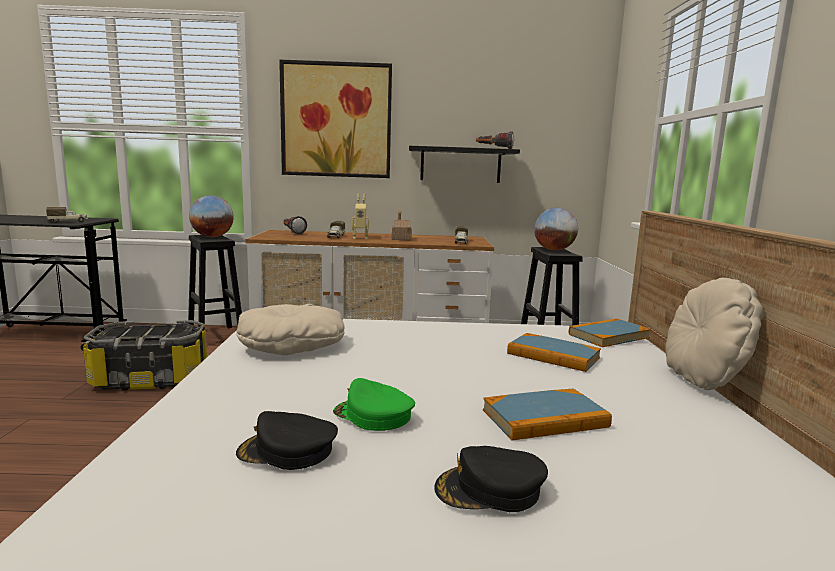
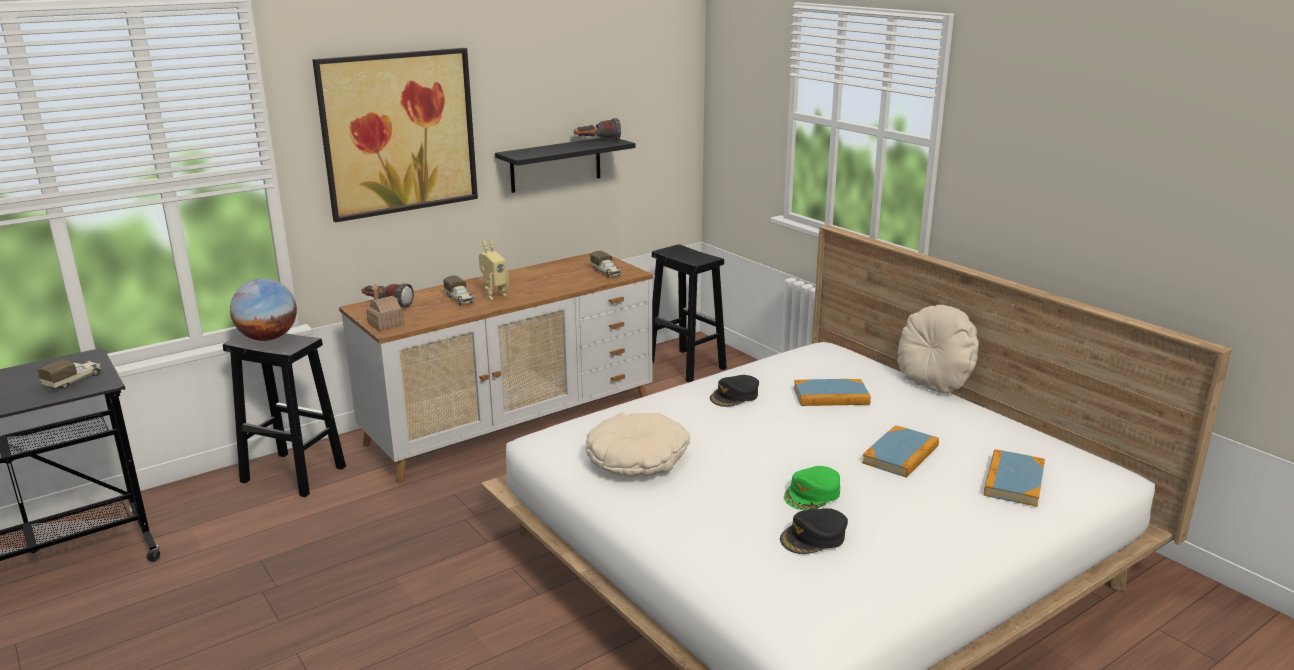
camera: 35 degrees left, 10 degrees up
(151, 379) = (335, 557): storage box -> none
(373, 415) = (812, 494): green cap -> green cap turned 45 degrees counterclockwise
(401, 239) = (537, 283): toy house -> toy house (386, 324)
(490, 489) = (937, 510): black cap -> black cap (735, 396)
(554, 250) = (683, 253): globe -> none
(608, 336) = (834, 358): book -> book (1013, 481)

